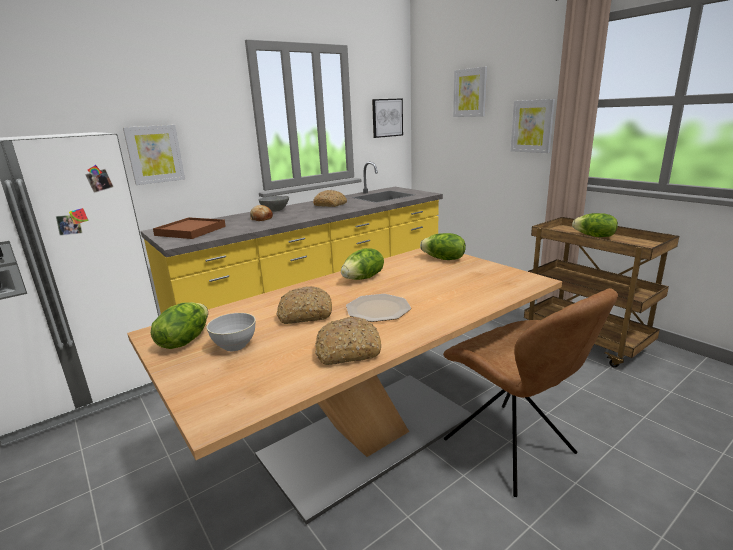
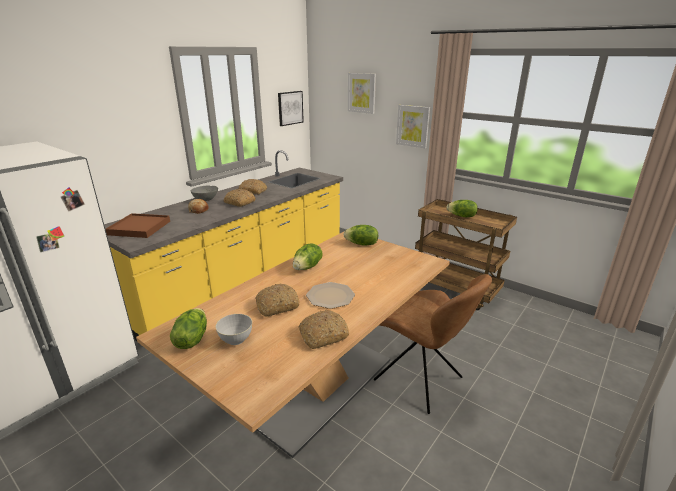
camera: 15 degrees left, 5 degrees up
(155, 154) = (92, 156): picture -> none
(309, 213) = (239, 202): none -> bread

